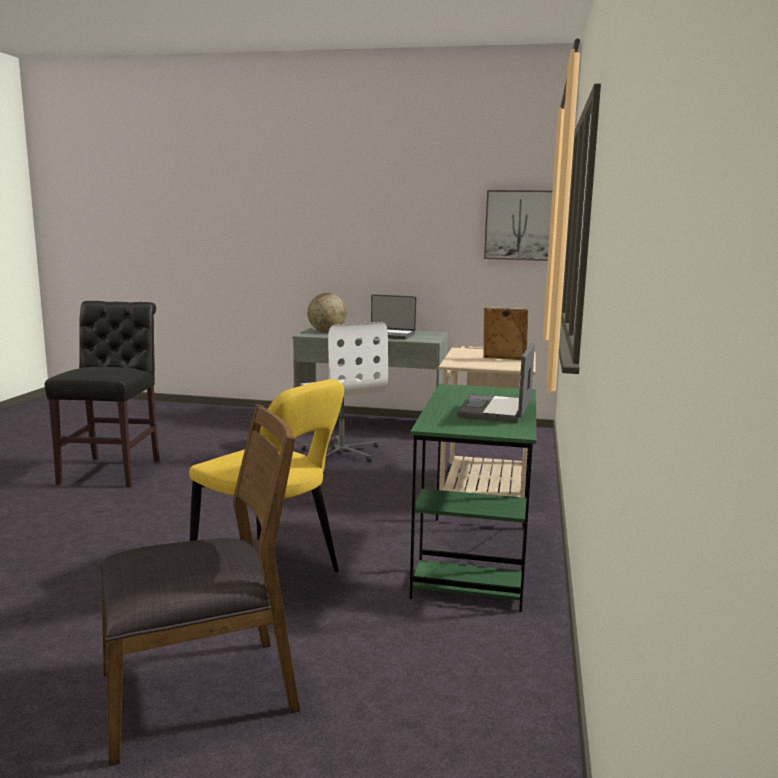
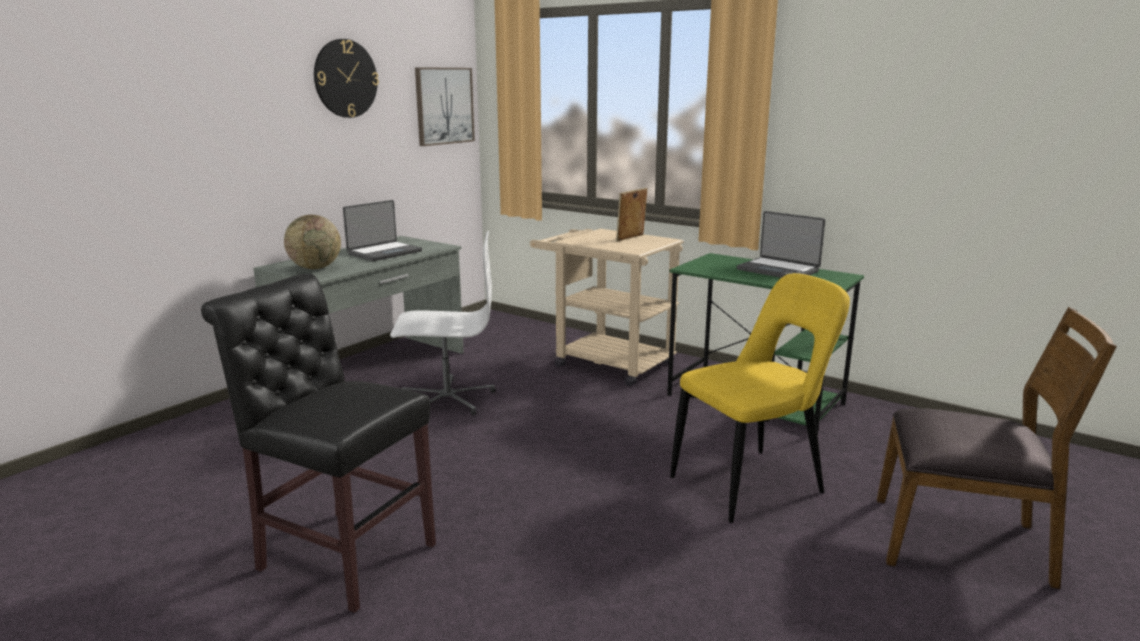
camera: 65 degrees left, 5 degrees up
(200, 693) = (961, 541): brown chair -> brown chair turned 105 degrees clockwise
(412, 198) = (345, 78): none -> wall clock

